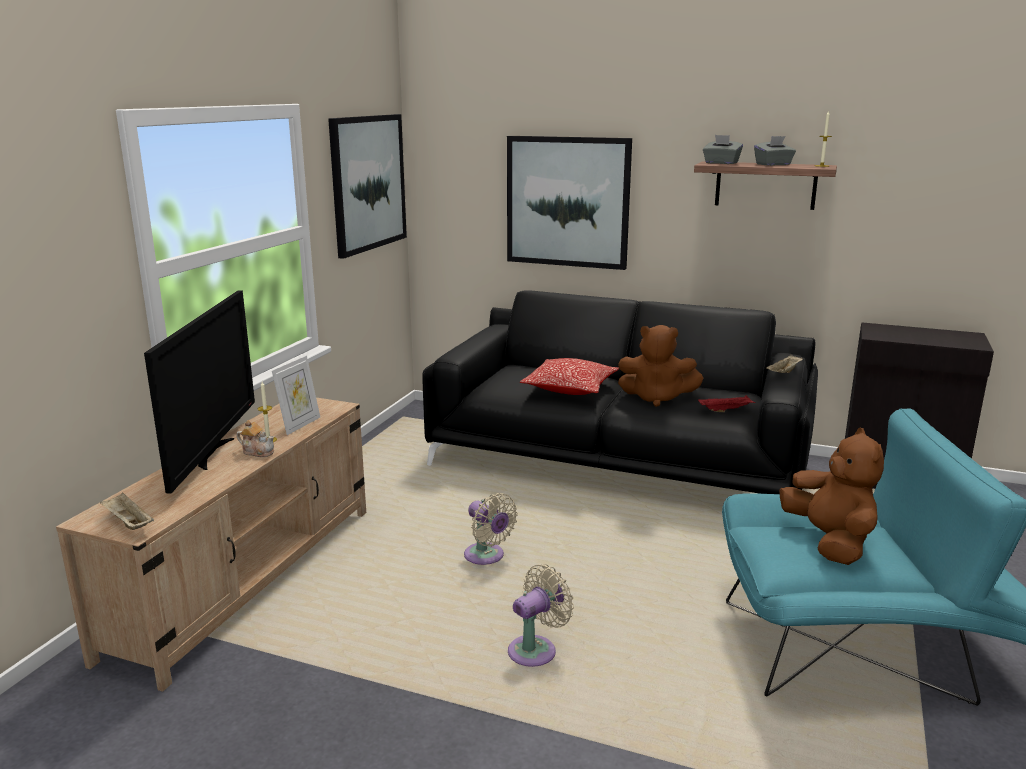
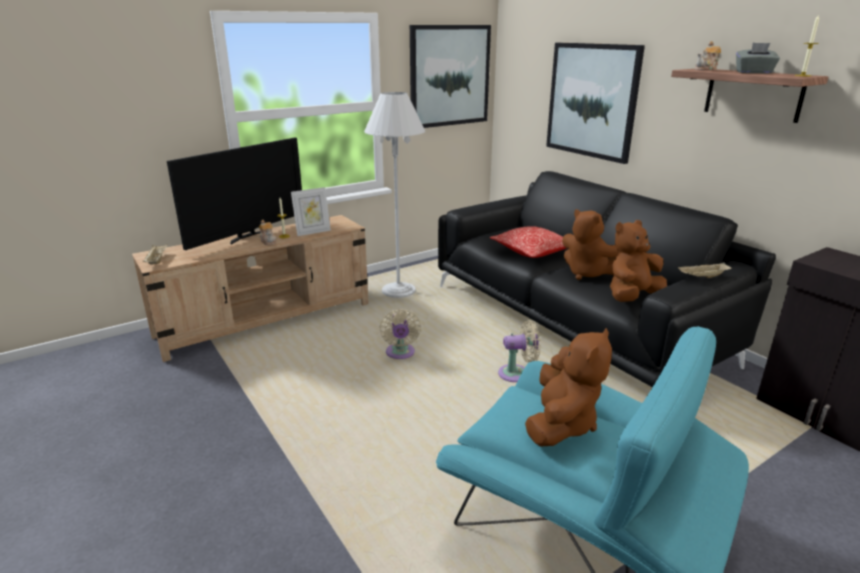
camera: 35 degrees right, 5 degrees up
(383, 485) = (398, 291): none -> white floor lamp
(536, 650) = (352, 421): beige fan -> beige fan (517, 374)
(721, 163) = (706, 69): grey tissue box -> teapot
(726, 410) = (632, 297): red tray -> brown plush toy

